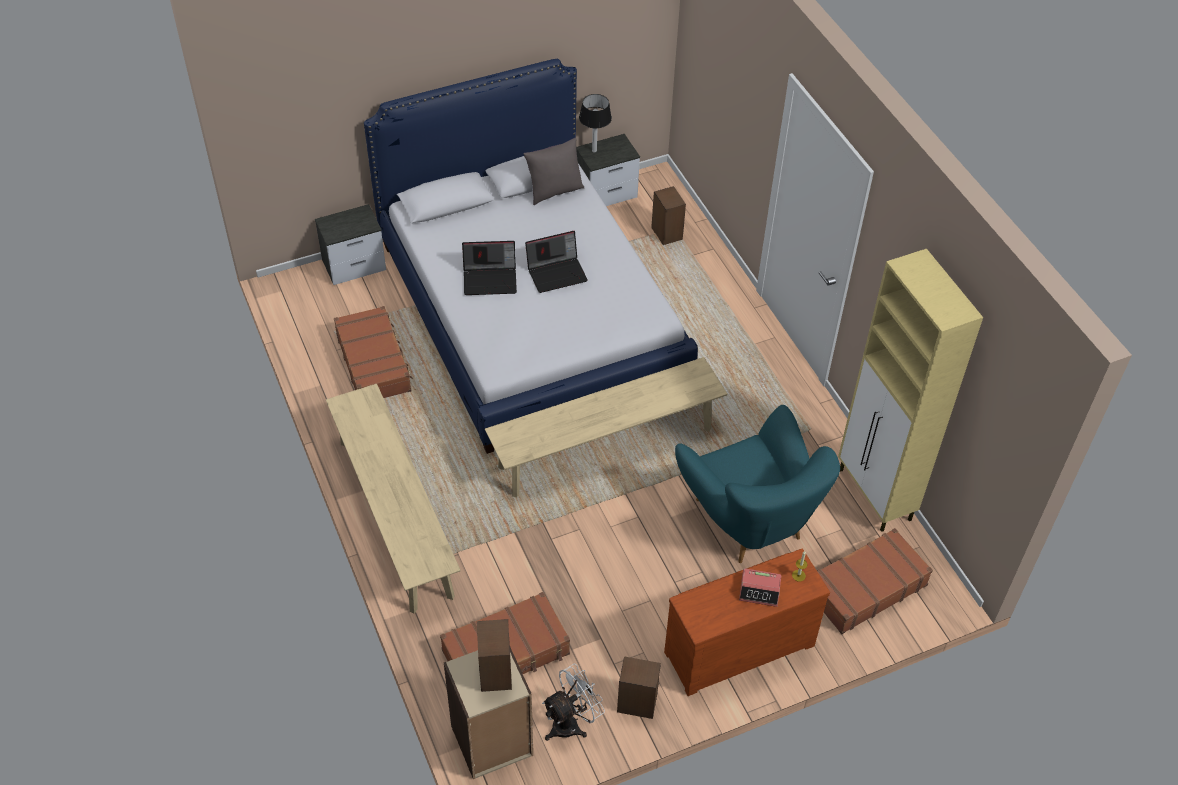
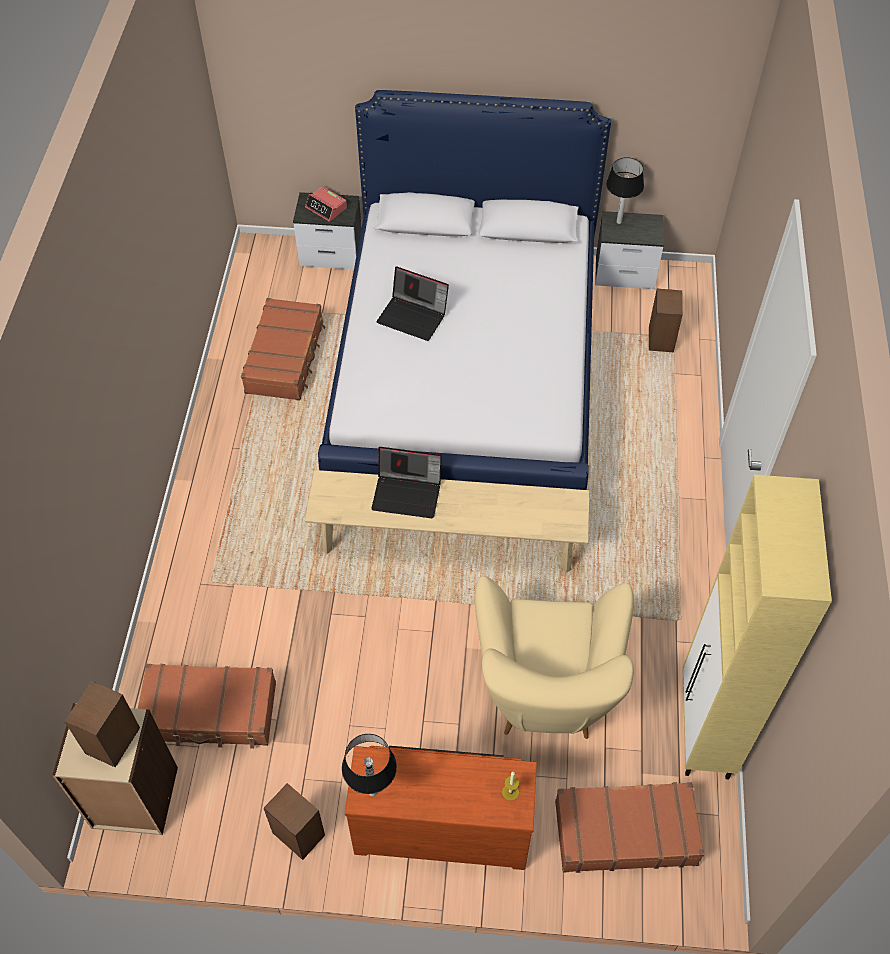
camera: 30 degrees right, 5 degrees up
(395, 517) = (201, 521): beige bench -> none
(554, 191) = (541, 249): grey pillow -> none
(557, 273) = (485, 336): laptop -> laptop (408, 493)
(571, 723) = (221, 820): white fan -> none
(704, 621) = (372, 792): none -> table lamp
(750, 521) = (546, 692): turquoise armchair -> beige armchair
(759, 590) = (455, 788): alarm clock -> alarm clock (326, 208)

